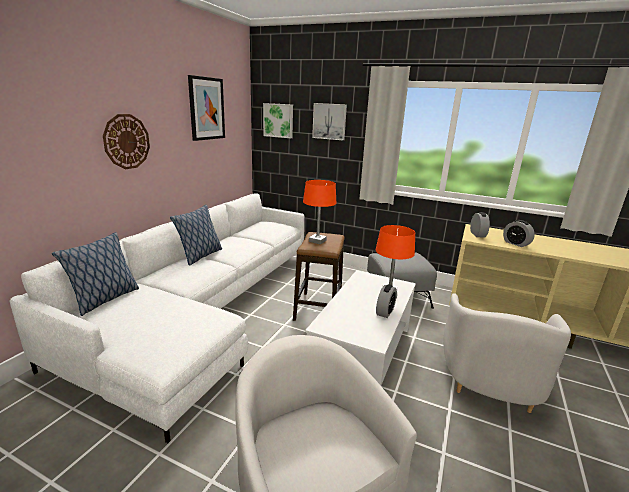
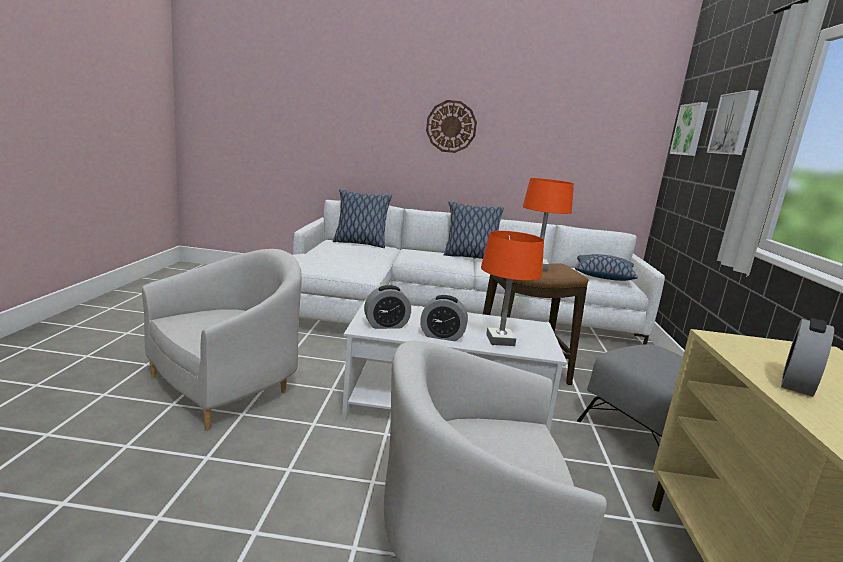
camera: 70 degrees right, 5 degrees down
(206, 108) = (574, 107): picture -> none
(270, 227) = (602, 275): none -> pillow
(477, 234) = (769, 348): alarm clock -> alarm clock (386, 325)

